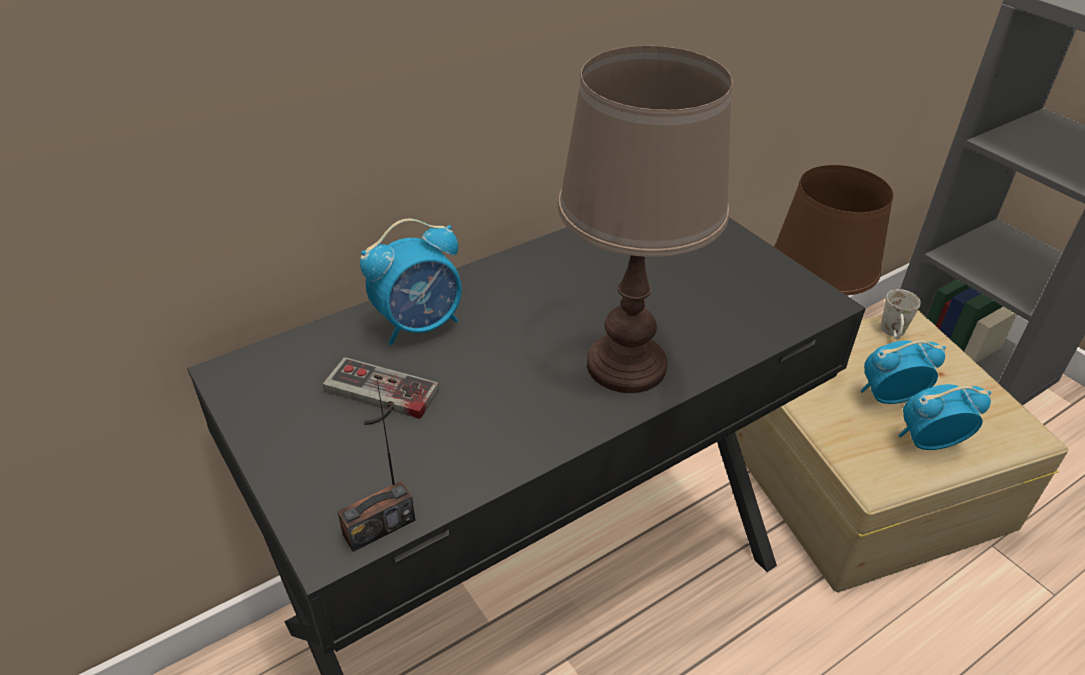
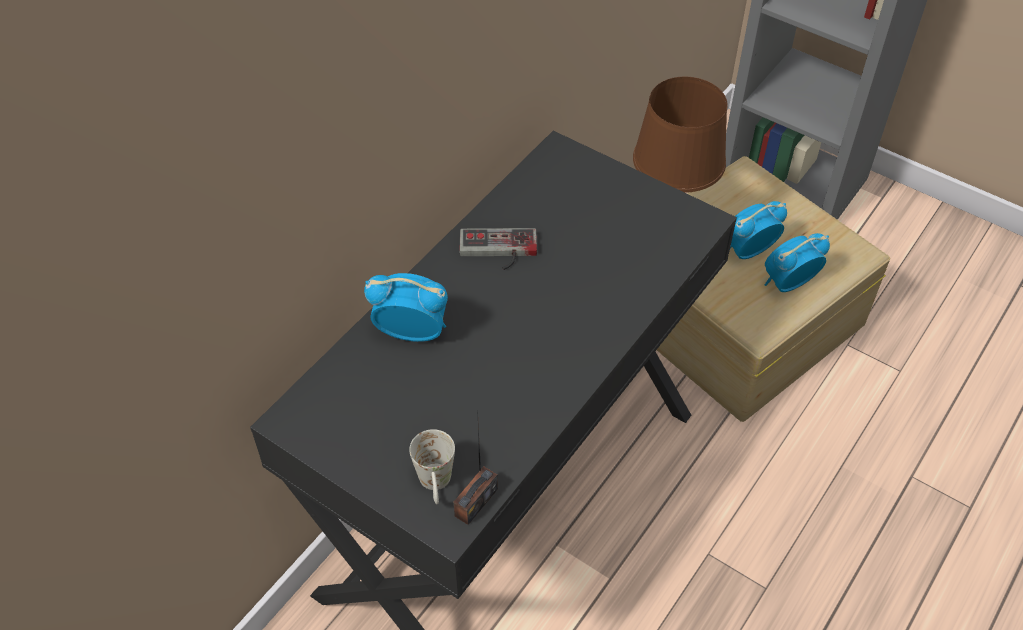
camera: 20 degrees left, 10 degrees up
(375, 399) = (415, 407): game controller -> game controller (498, 251)
(420, 324) = (412, 332): alarm clock -> alarm clock turned 120 degrees counterclockwise
(627, 365) = (586, 321): brown table lamp -> none
(893, 334) = (735, 189): white mug -> white mug (436, 486)

